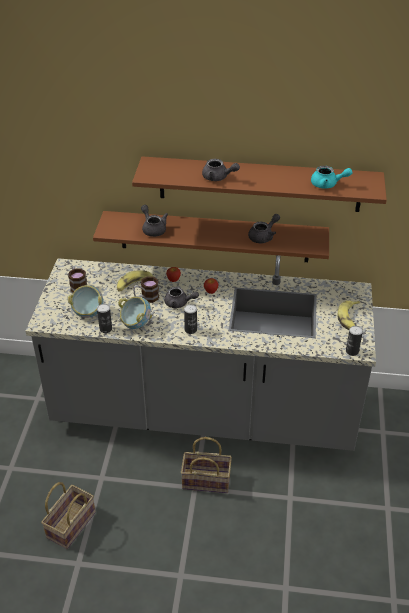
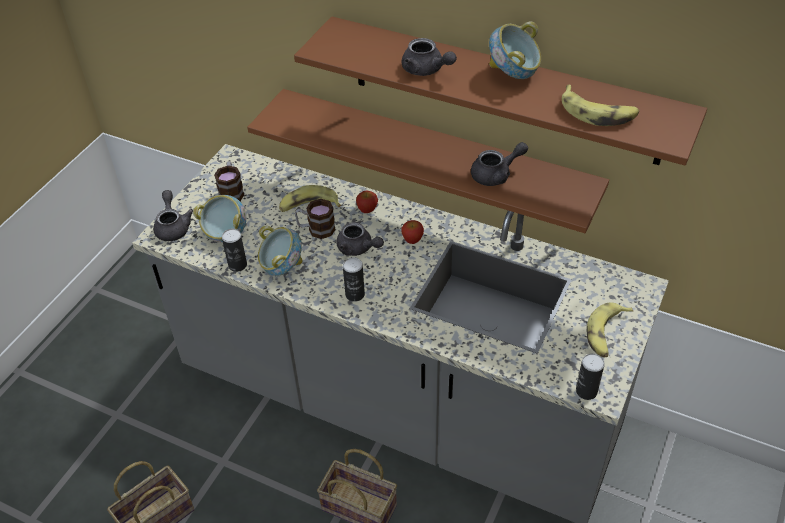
camera: 20 degrees right, 5 degrees up
(153, 228) = (337, 130): grey teapot -> grey teapot (173, 227)
(270, 172) = (513, 75): none -> bowl
(327, 184) = (598, 113): turquoise teapot -> banana

